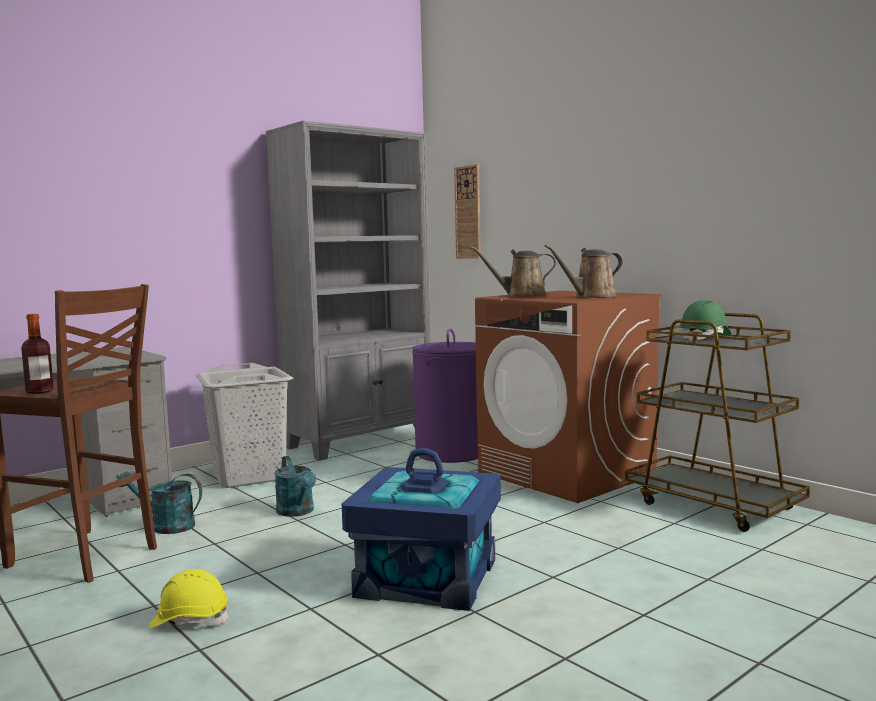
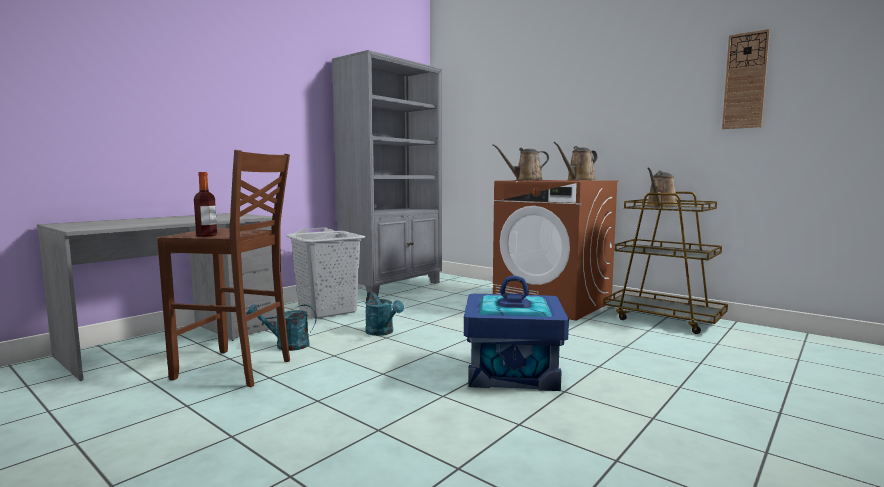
camera: 10 degrees left, 0 degrees up
(190, 621) = (355, 410): yellow hard hat -> none
(452, 452) = (464, 292): purple laundry basket -> none
(468, 212) = (465, 127): wall clock -> wall clock (745, 81)
(705, 338) = (660, 207): green hard hat -> brown watering can

